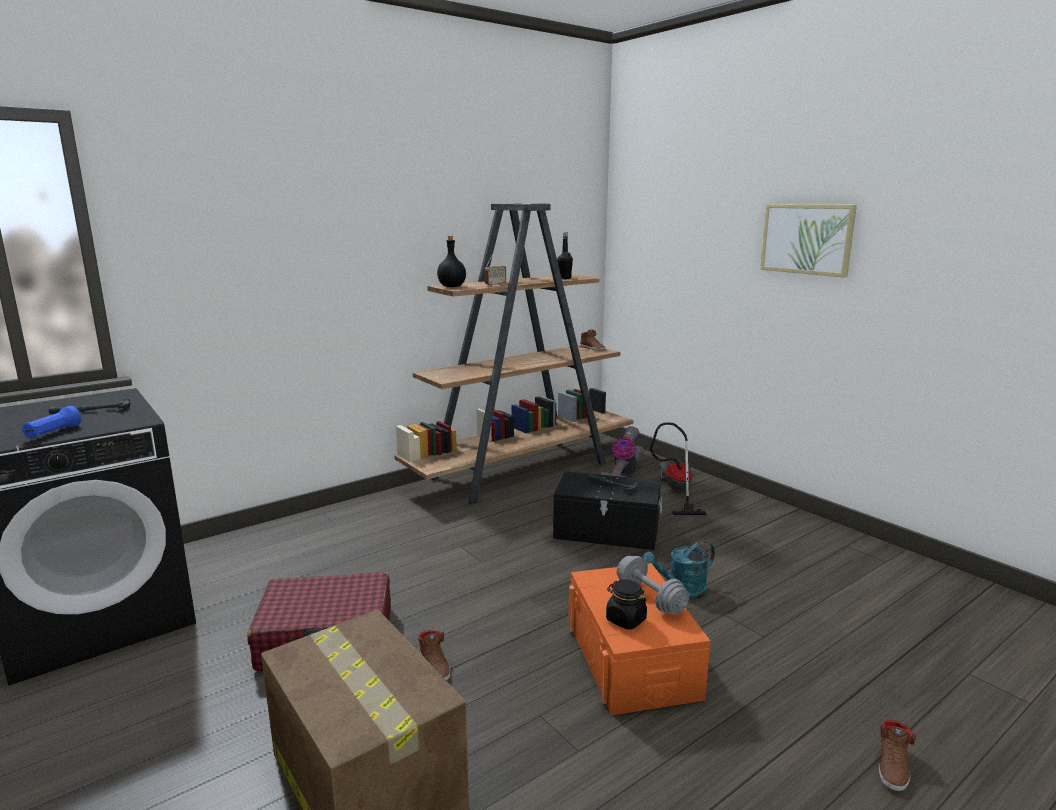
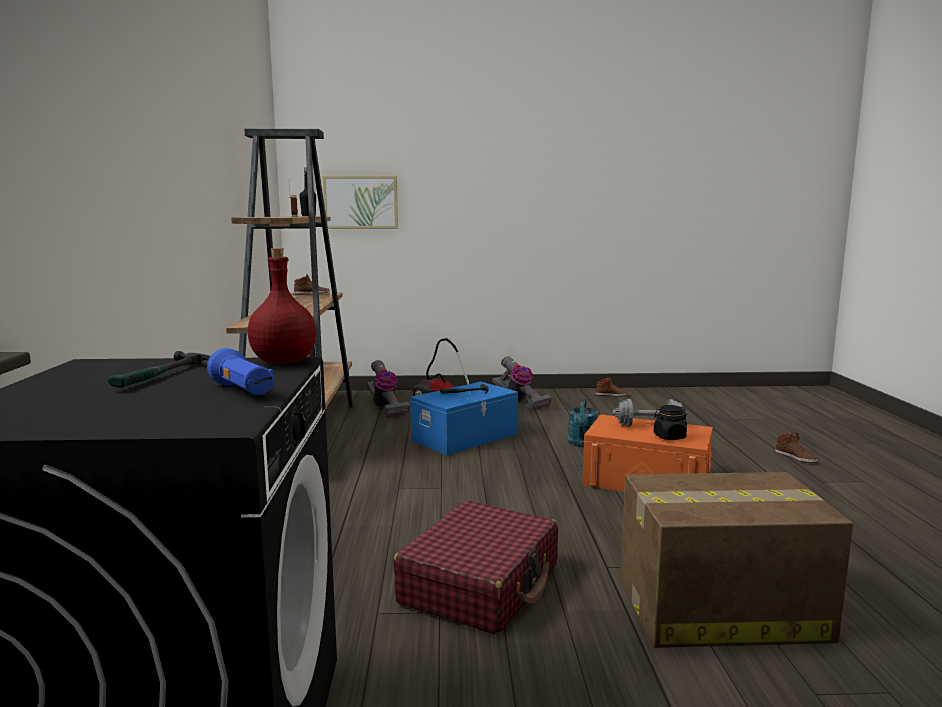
camera: 55 degrees left, 5 degrees down
(140, 420) = (283, 362): none -> red bottle
(435, 666) = (584, 545): brown shoe -> brown shoe (612, 395)
(452, 286) = (264, 217): black bottle -> none
(607, 531) = (466, 437): black storage box -> blue storage box
(750, 520) = (519, 401): none -> vacuum cleaner
(807, 239) = (507, 174): picture -> picture (360, 202)

